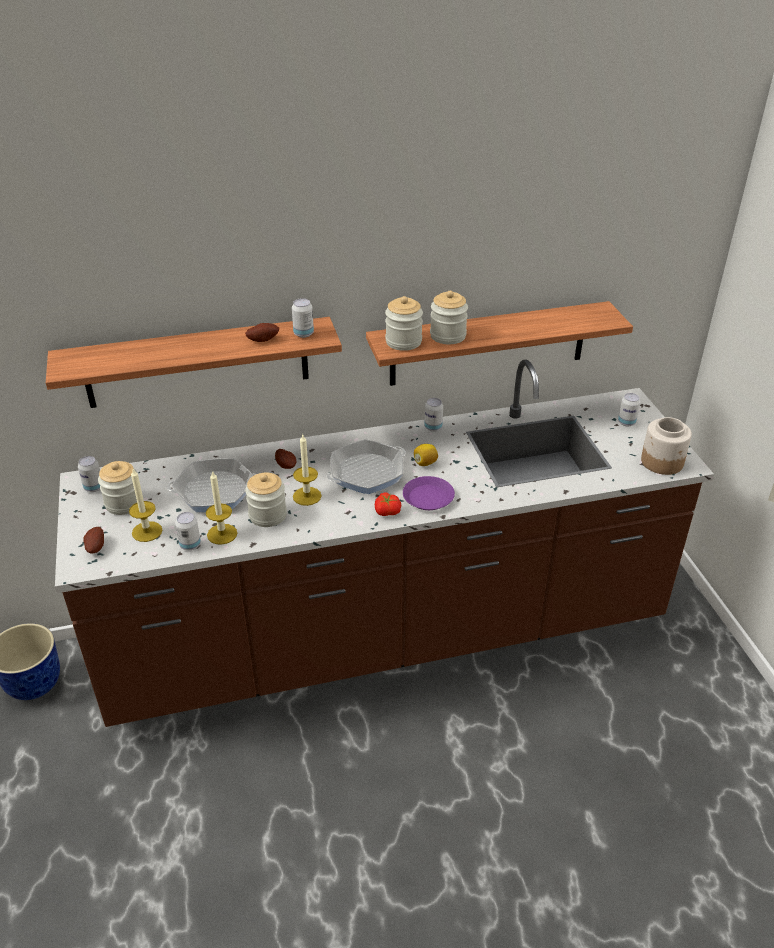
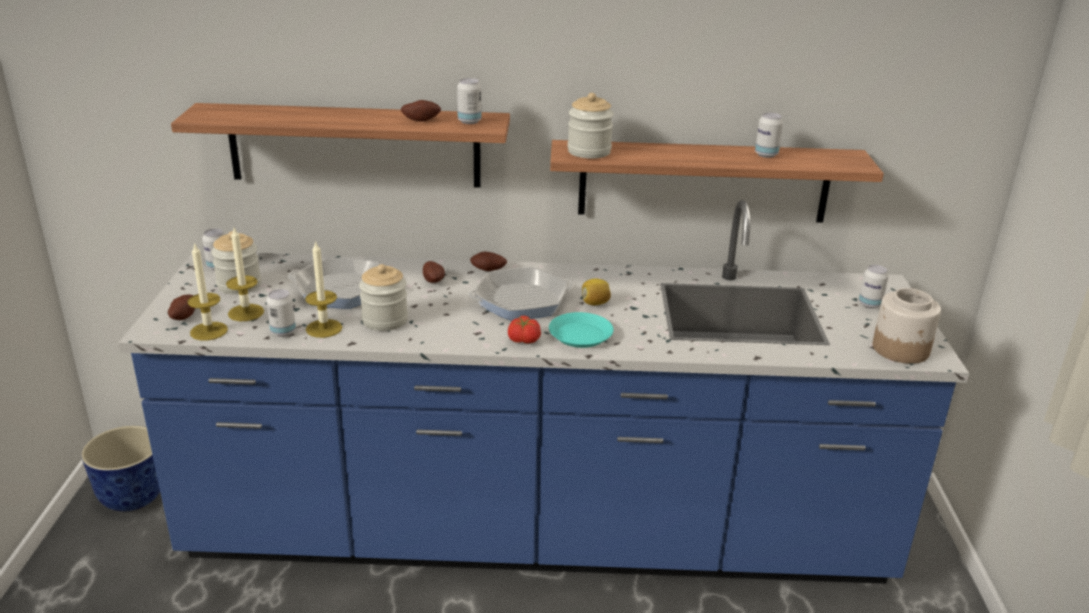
camera: 15 degrees right, 10 degrees down
(307, 496) = (439, 311): candle -> candle (209, 331)
(325, 446) = (488, 271): none -> potato
(387, 638) = (537, 536): brown counter -> blue counter
(428, 498) = (580, 335): purple plate -> turquoise plate
(433, 427) = (622, 273): can -> can (766, 155)
(448, 336) = (644, 153): jar -> none

